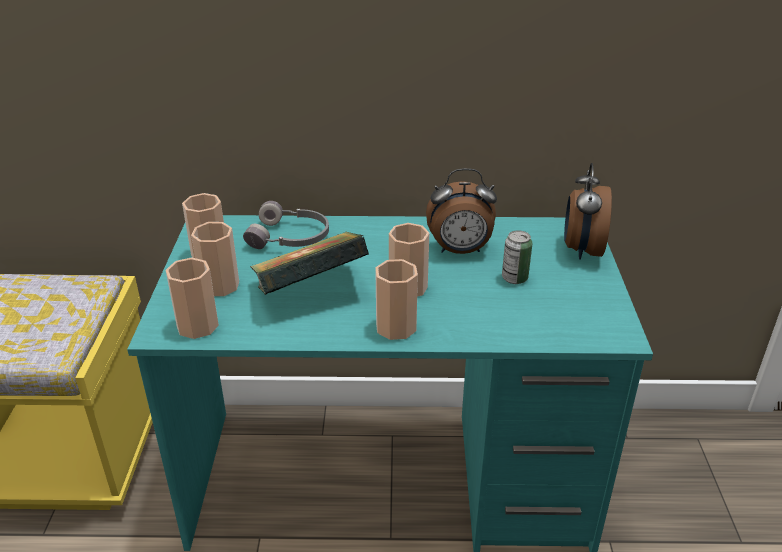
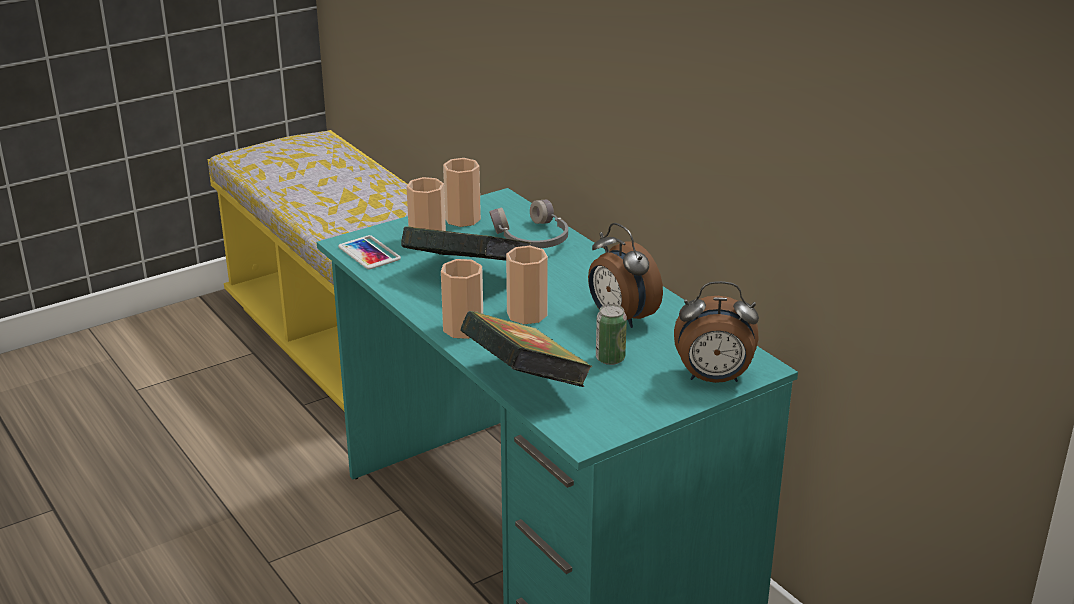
camera: 55 degrees right, 5 degrees down
(197, 326) = (369, 253): cup -> phone
(514, 331) = (525, 383): none -> book
(581, 250) = (713, 379): alarm clock -> alarm clock turned 150 degrees counterclockwise

